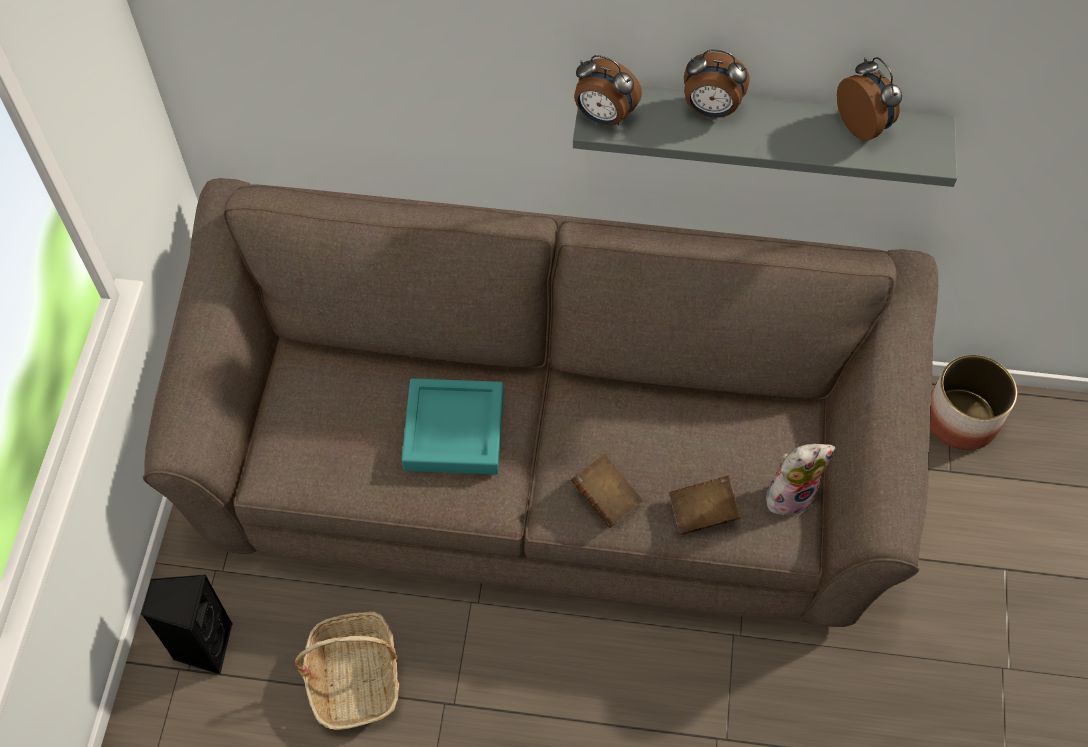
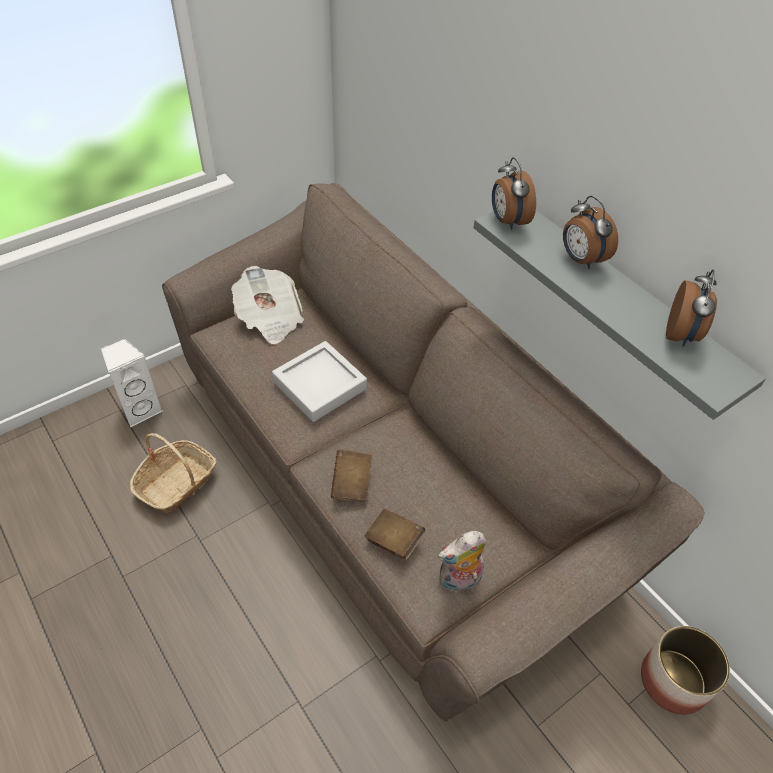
camera: 45 degrees right, 10 degrees down
(203, 645) = (140, 409): black speaker -> white speaker
(305, 406) = (269, 319): none -> newspaper
(454, 431) = (320, 385): turquoise tray -> grey tray
(790, 494) = (459, 581): plush toy -> plush toy turned 135 degrees clockwise

